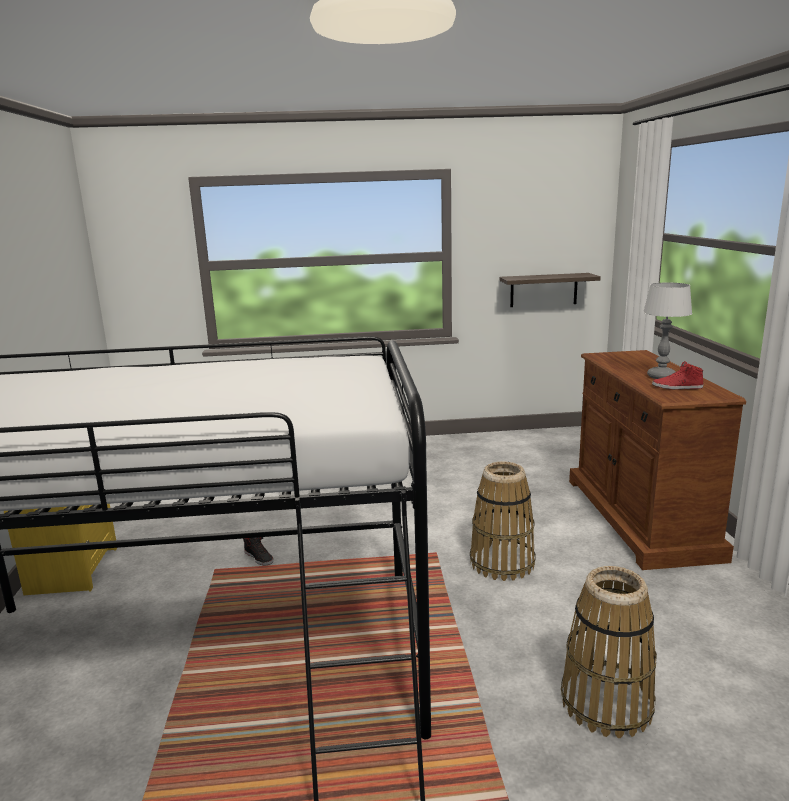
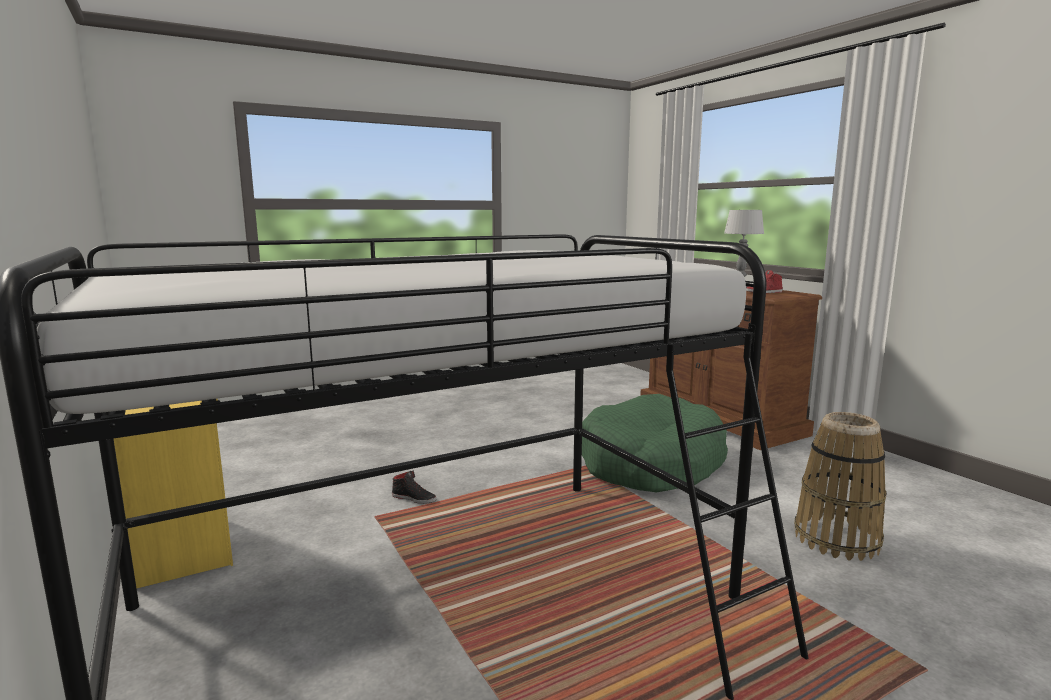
camera: 25 degrees left, 5 degrees down
(502, 562) = (651, 463): basket -> green dog bed
(543, 290) = (576, 240): shelf -> none

